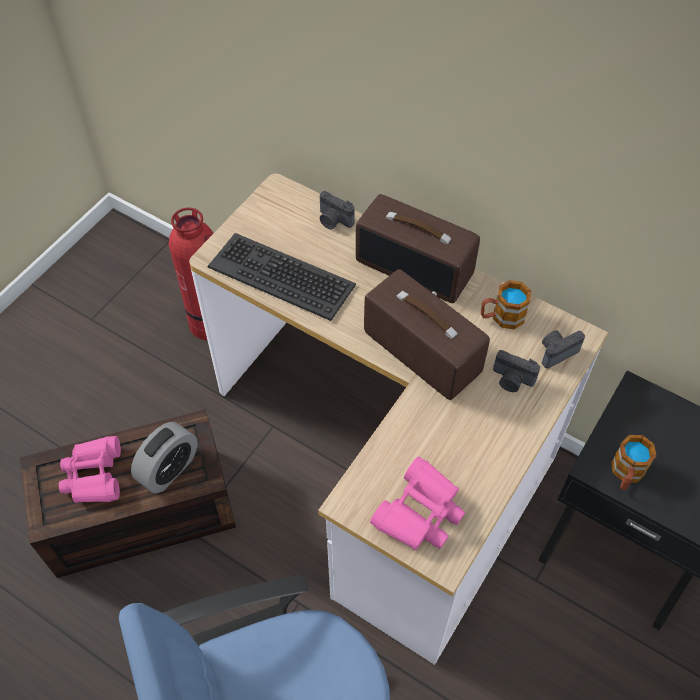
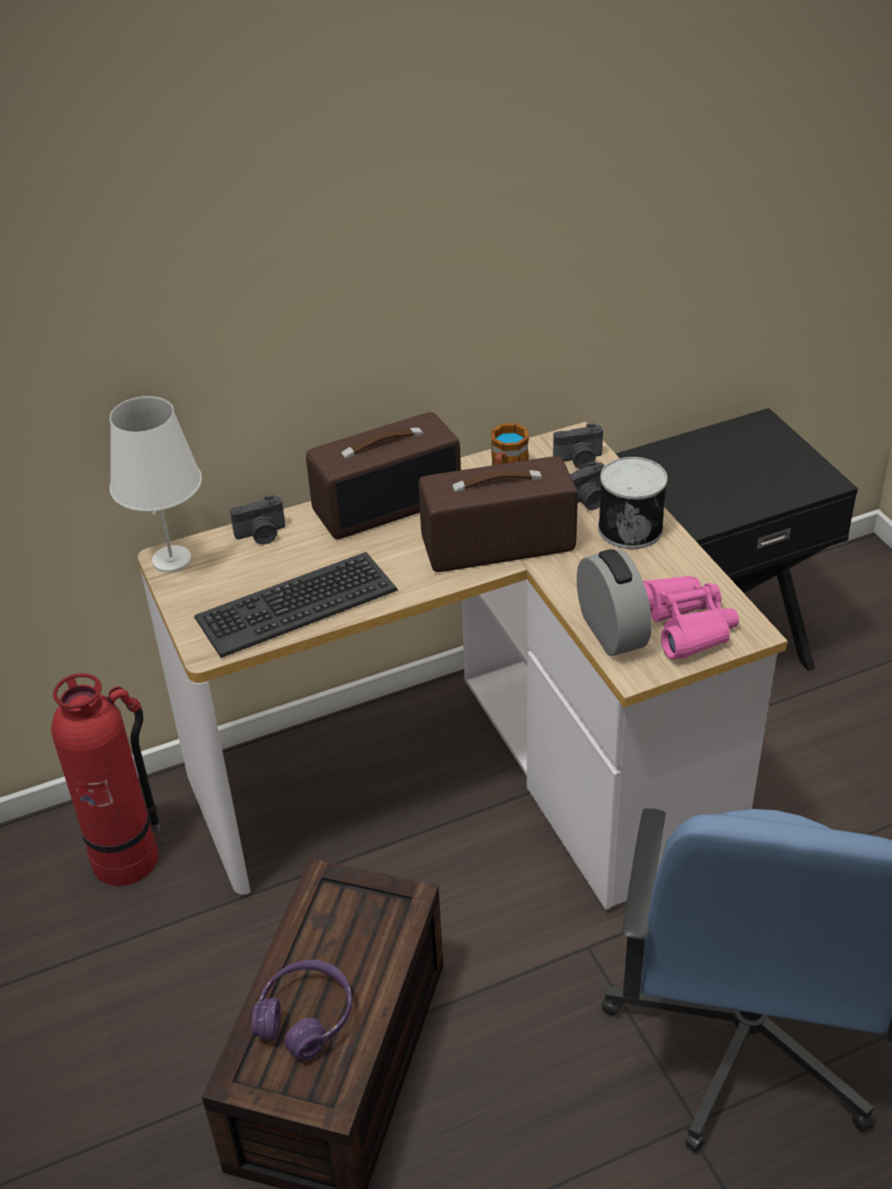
camera: 55 degrees left, 15 degrees down
(94, 475) = (305, 1017): pink binoculars -> purple headphones
(169, 469) = (364, 930): alarm clock -> alarm clock (611, 631)
(278, 192) = (172, 560): none -> white table lamp
(504, 424) = (630, 527): none -> can
(556, 352) = (579, 460): camera -> camera turned 105 degrees counterclockwise
(626, 474) = (722, 506): mug -> none

